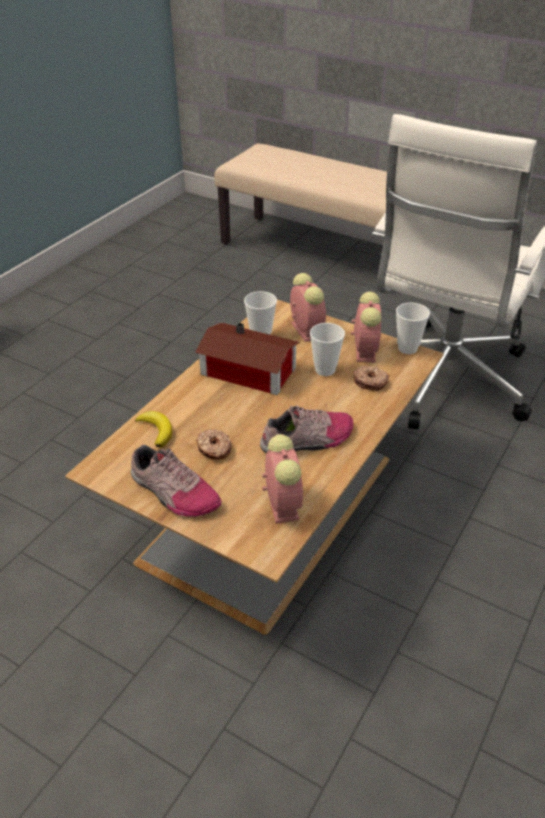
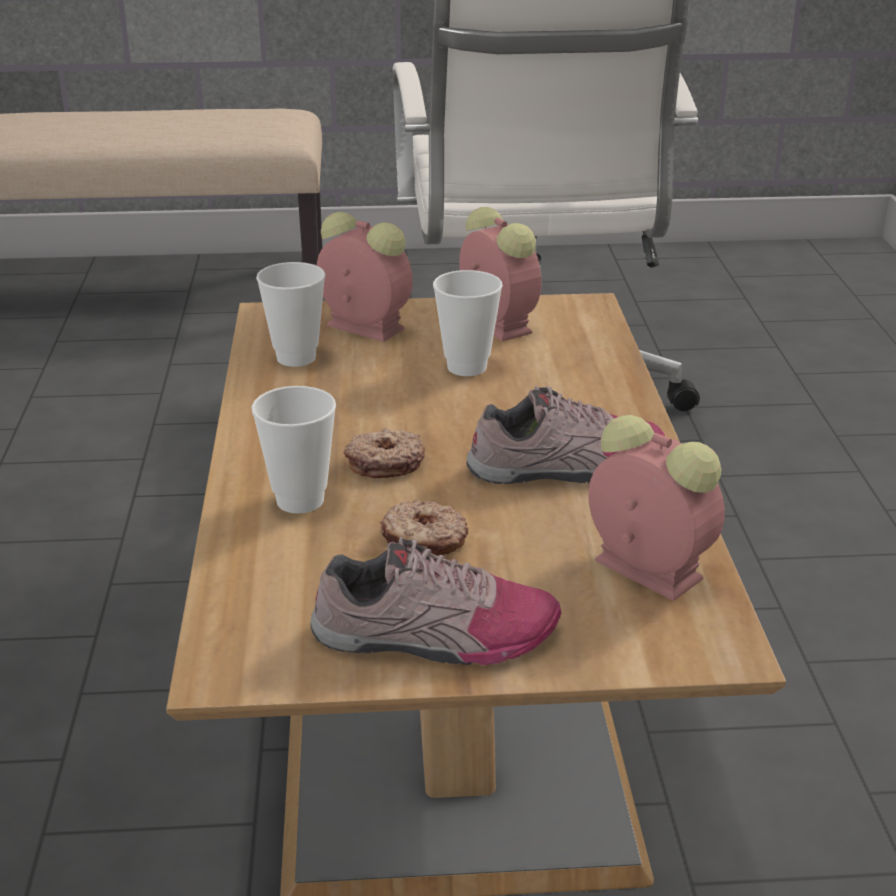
camera: 35 degrees left, 10 degrees down
(156, 430) = (275, 556): banana -> none
(249, 373) = (342, 412): toy house -> none
(308, 440) = (567, 467): shoe -> shoe turned 45 degrees clockwise
(370, 382) = (557, 359): donut -> donut (385, 463)
(407, 348) = (556, 302): cup -> cup (300, 500)

